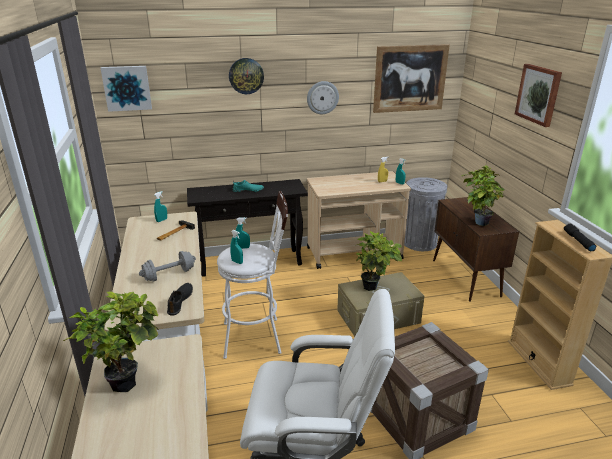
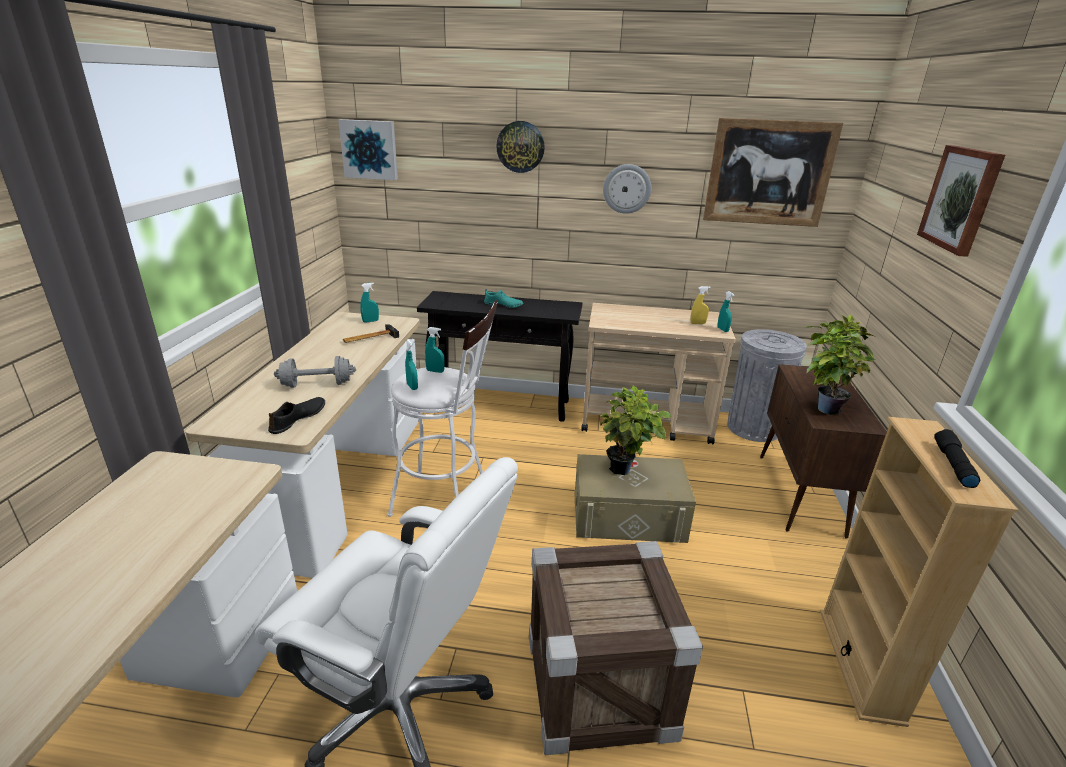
camera: 20 degrees right, 0 degrees up
(127, 380) = (143, 499): potted plant -> none

